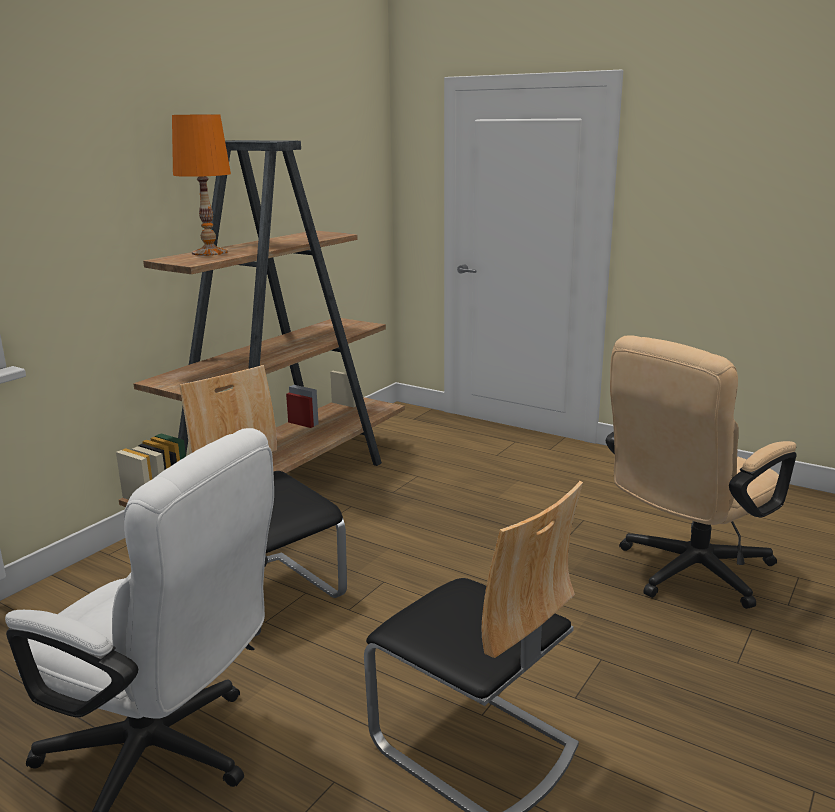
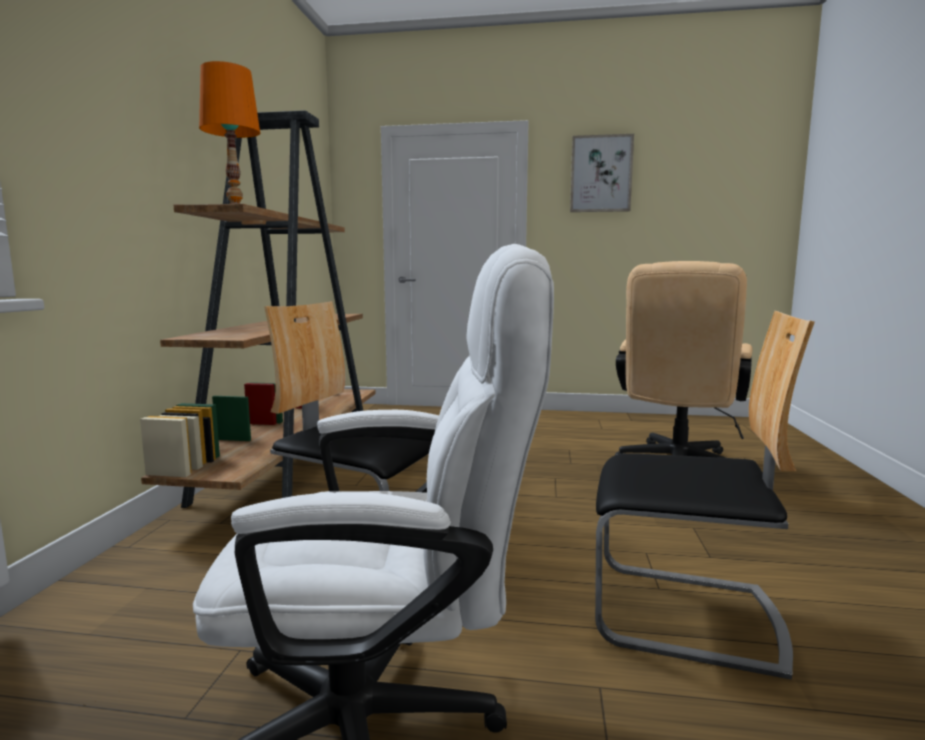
camera: 25 degrees left, 10 degrees down
(716, 146) = (601, 174): none -> picture

